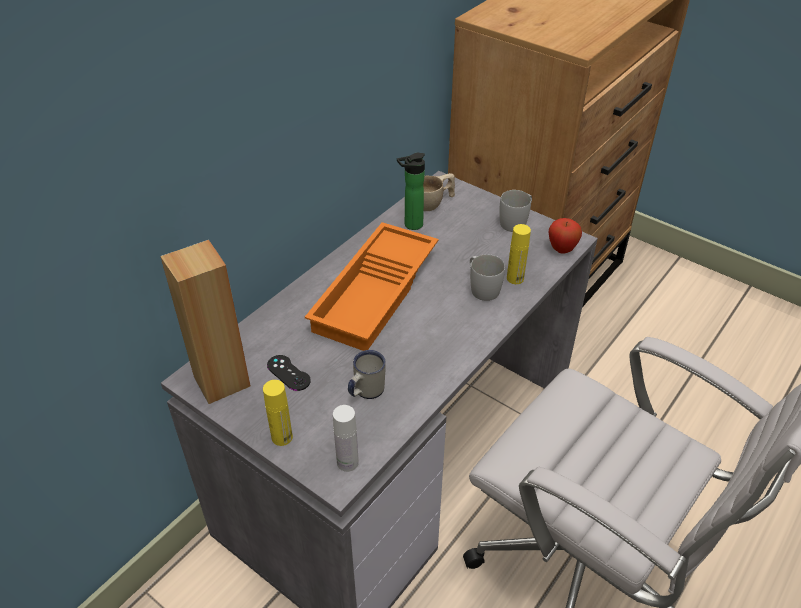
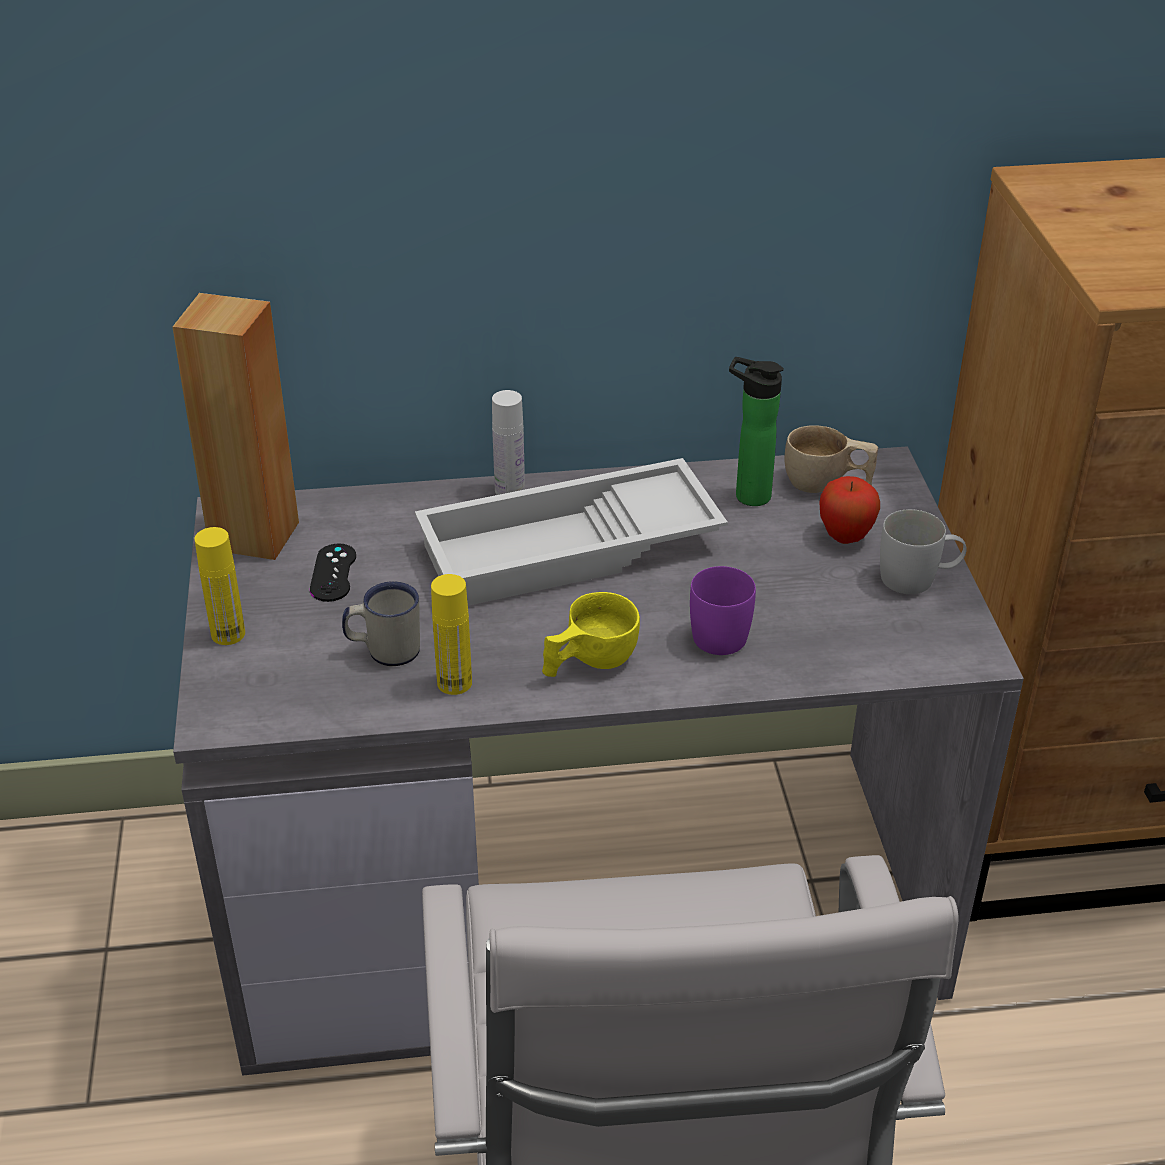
camera: 45 degrees right, 5 degrees down
(347, 462) = (252, 709): white bottle -> white bottle (509, 490)
(377, 294) = (569, 551): orange tray -> white tray
(453, 336) = (588, 662): none -> yellow cup
(481, 287) = (722, 631): white mug -> purple mug
(515, 278) = (791, 649): yellow bottle -> yellow bottle (454, 683)
(561, 249) = (931, 657): apple -> apple (845, 537)

